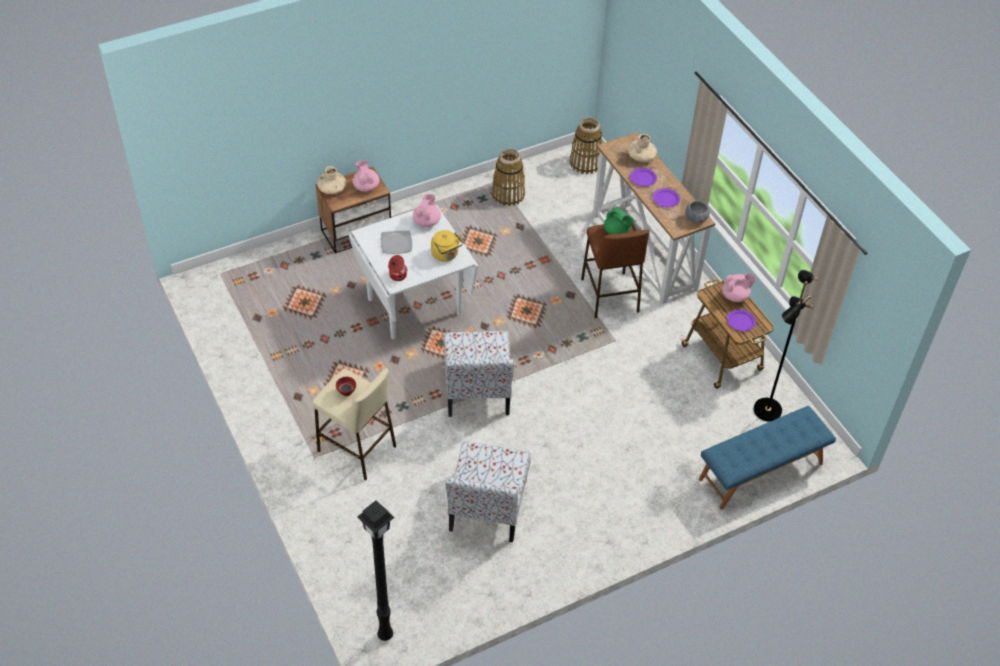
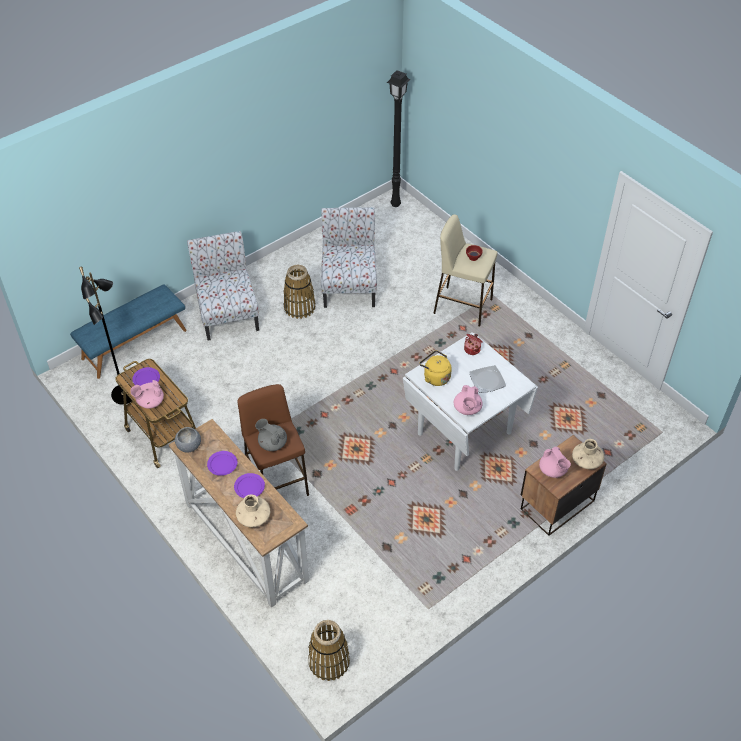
camera: 170 degrees right, 0 degrees up
(477, 389) = (382, 368): chair -> chair (227, 312)
(508, 195) = (411, 590): basket -> basket (299, 307)
(617, 232) = (272, 443): green teapot -> grey teapot

